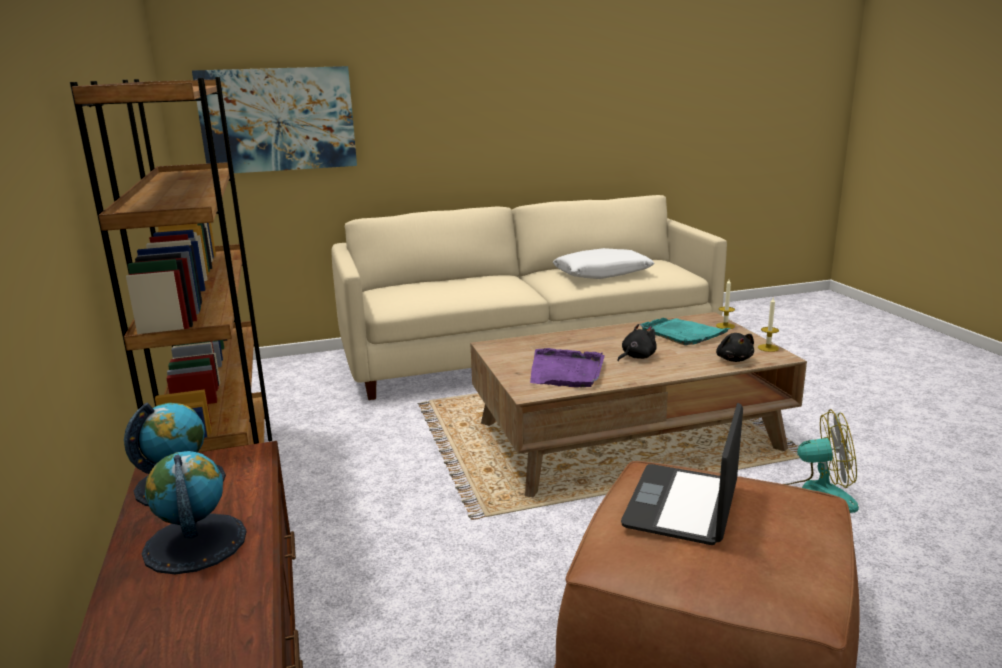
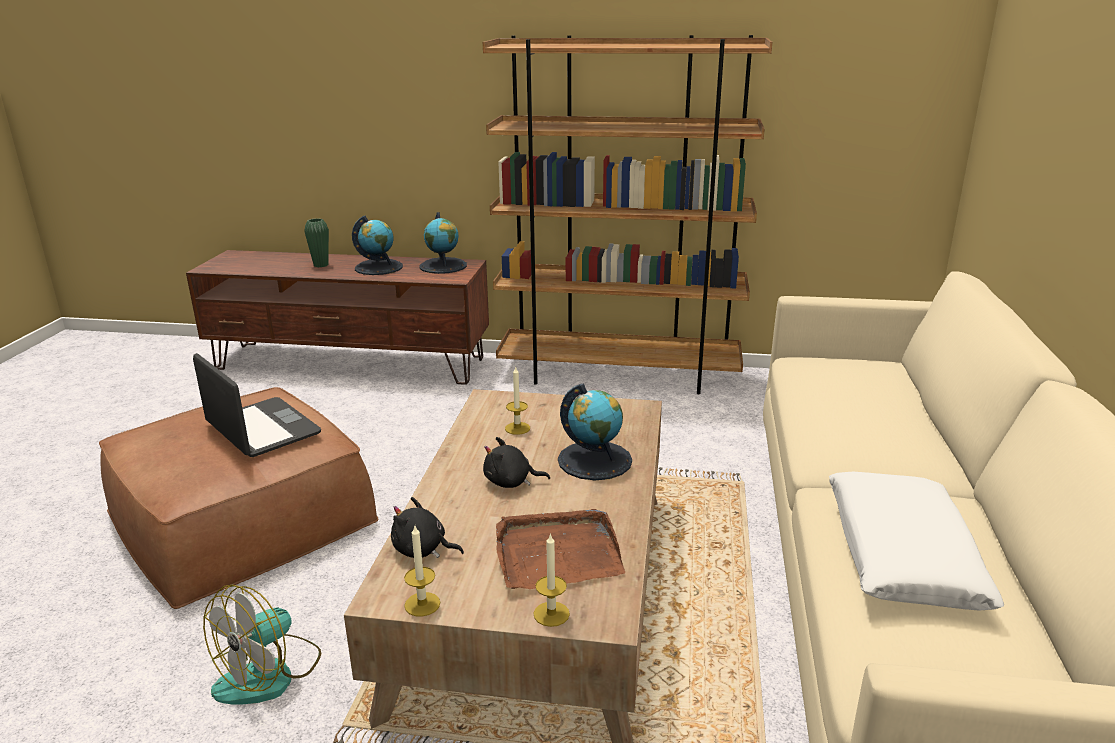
camera: 115 degrees right, 5 degrees up
(182, 627) = (321, 265): none -> green vase
(278, 120) = (1022, 108): picture -> none
(566, 371) = (517, 428): purple tray -> candle
(579, 343) = (595, 460): none -> globe
(636, 357) = (511, 482): black plush toy -> black plush toy turned 105 degrees clockwise
(683, 333) = (557, 553): turquoise tray -> brown tray

